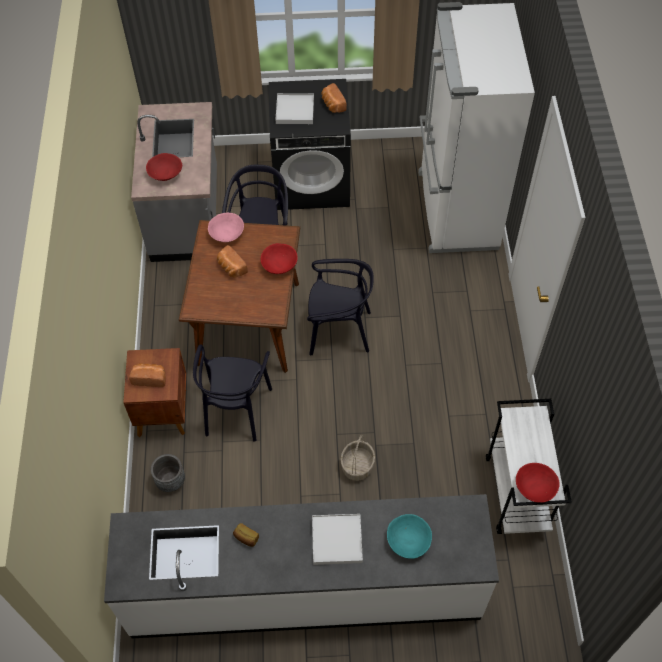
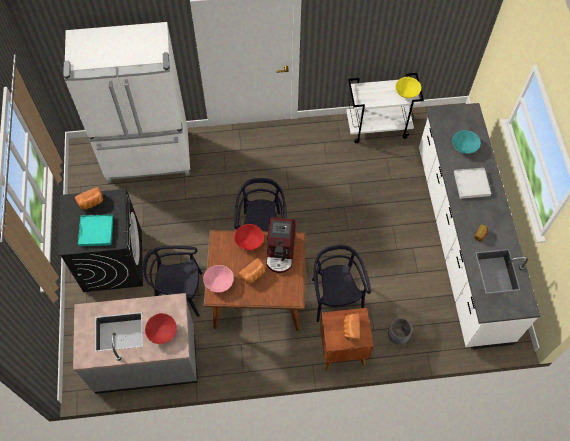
camera: 95 degrees left, 5 degrees up
(236, 410) = (335, 297): black chair -> black chair turned 105 degrees counterclockwise
(259, 297) = (281, 252): none -> coffee machine
(295, 110) = (96, 231): white tray -> turquoise tray
(357, 466) = (370, 216): basket -> none
(535, 487) = (407, 92): red bowl -> yellow bowl

